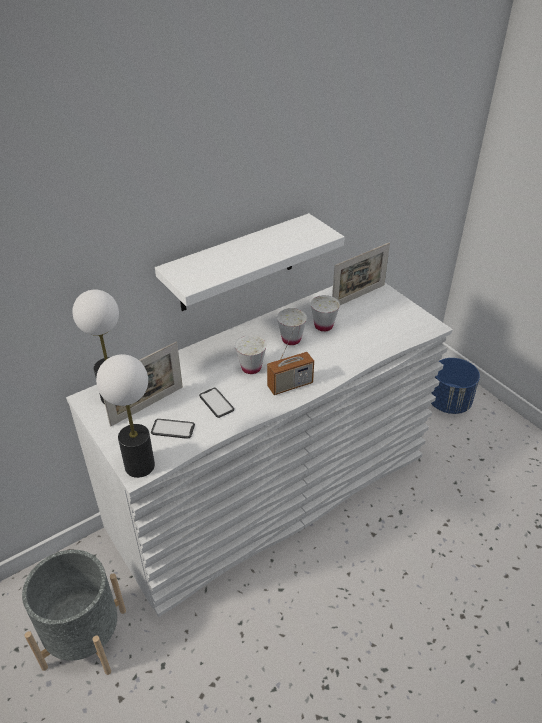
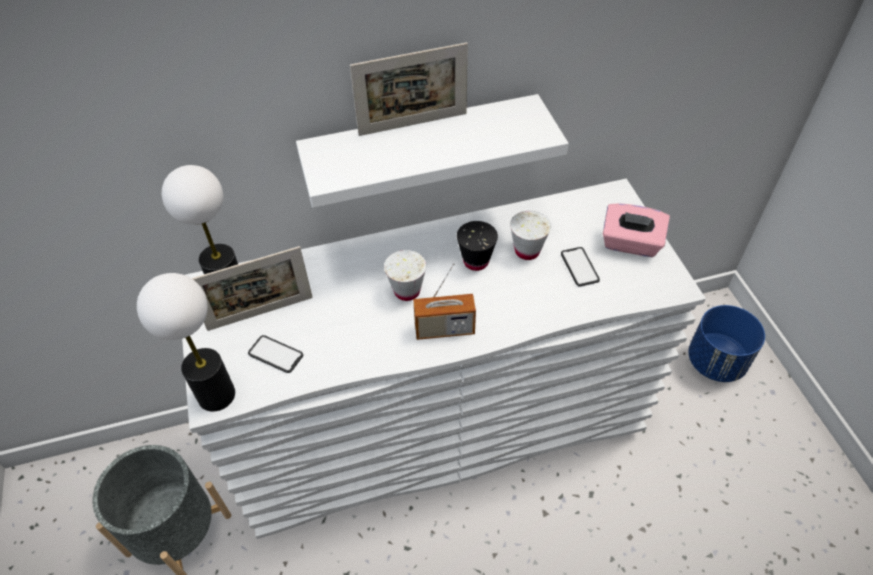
camera: 20 degrees right, 10 degrees up
(216, 403) = (342, 331): phone -> phone (579, 267)
(291, 339) = (476, 261): white cup -> black cup
(358, 296) = (594, 216): picture frame -> picture frame (413, 124)
(390, 308) = (630, 244): none -> pink tissue box

